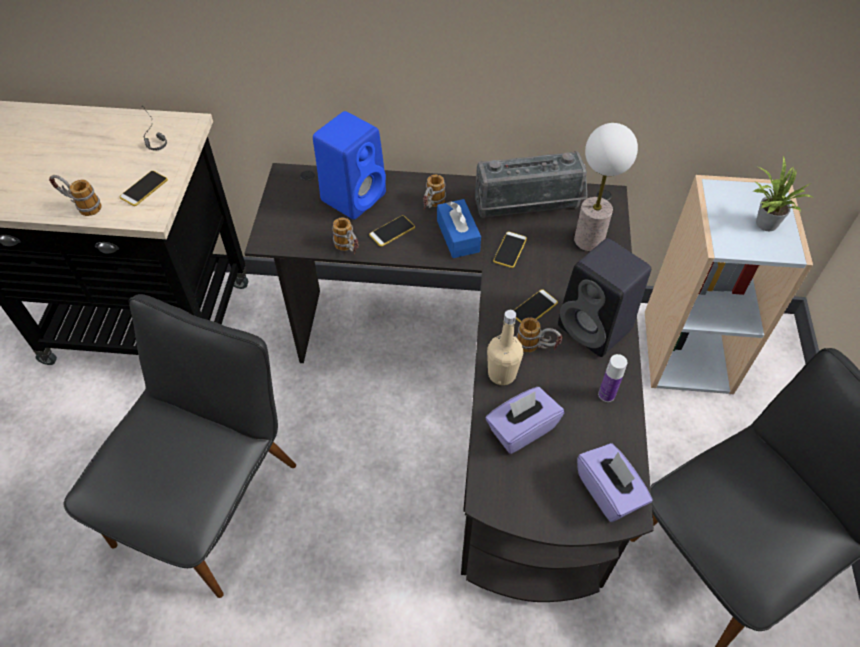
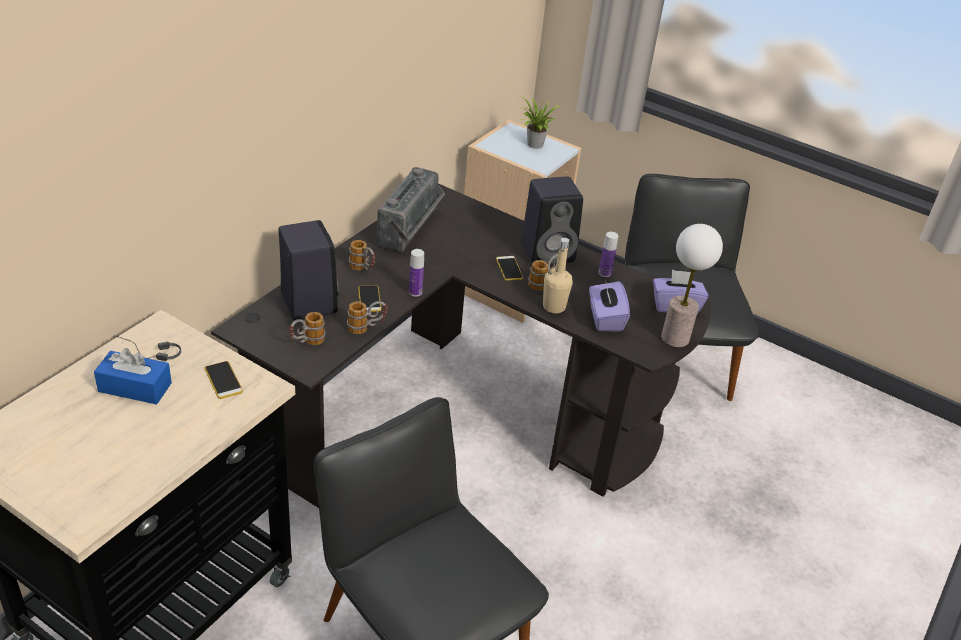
camera: 65 degrees left, 15 degrees down
(81, 206) = (203, 427): mug -> mug (306, 343)
(354, 196) = (307, 302): blue speaker -> black speaker
(430, 256) = (415, 292): none -> bottle
(458, 236) = (408, 271): blue tissue box -> blue tissue box (135, 387)
(510, 250) = (445, 254): phone -> none
(589, 240) = (469, 219): table lamp -> table lamp (674, 338)

